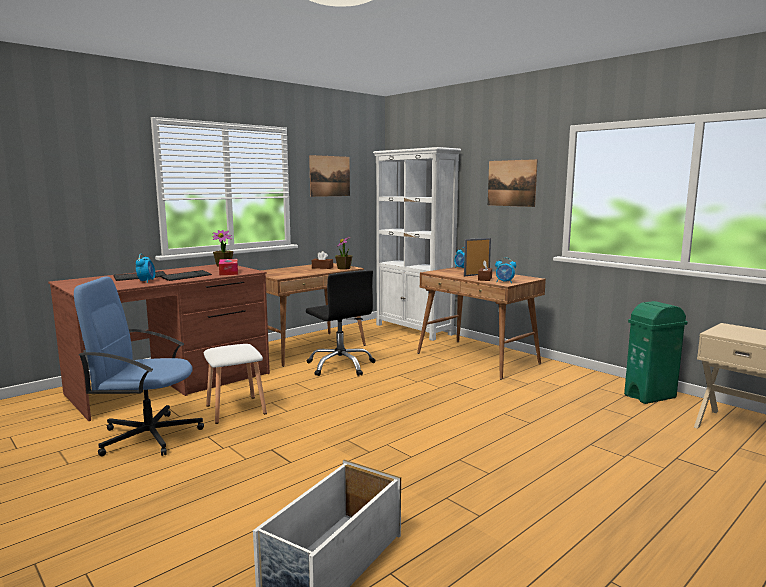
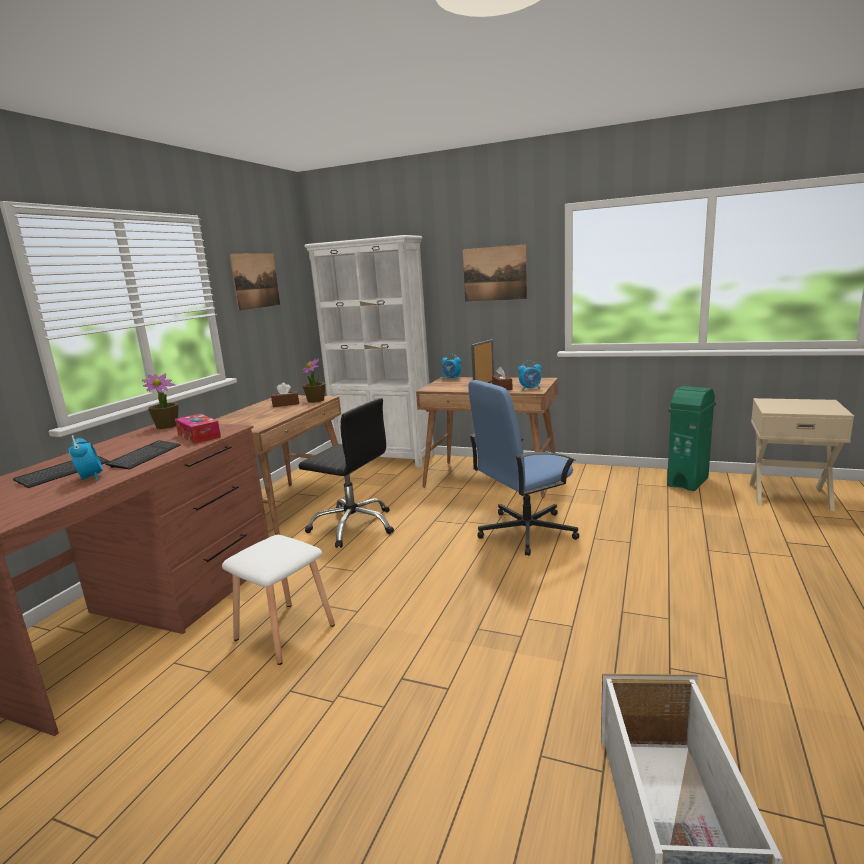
camera: 25 degrees left, 5 degrees up
(148, 436) = (193, 724): blue office chair -> blue office chair (525, 531)

